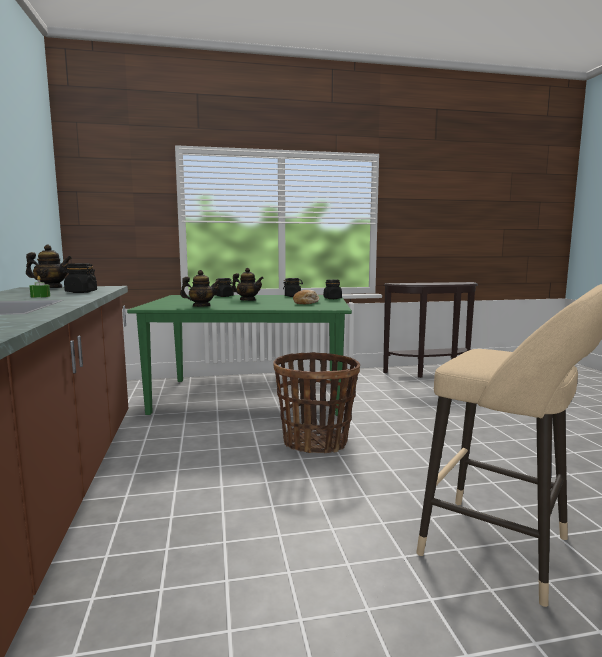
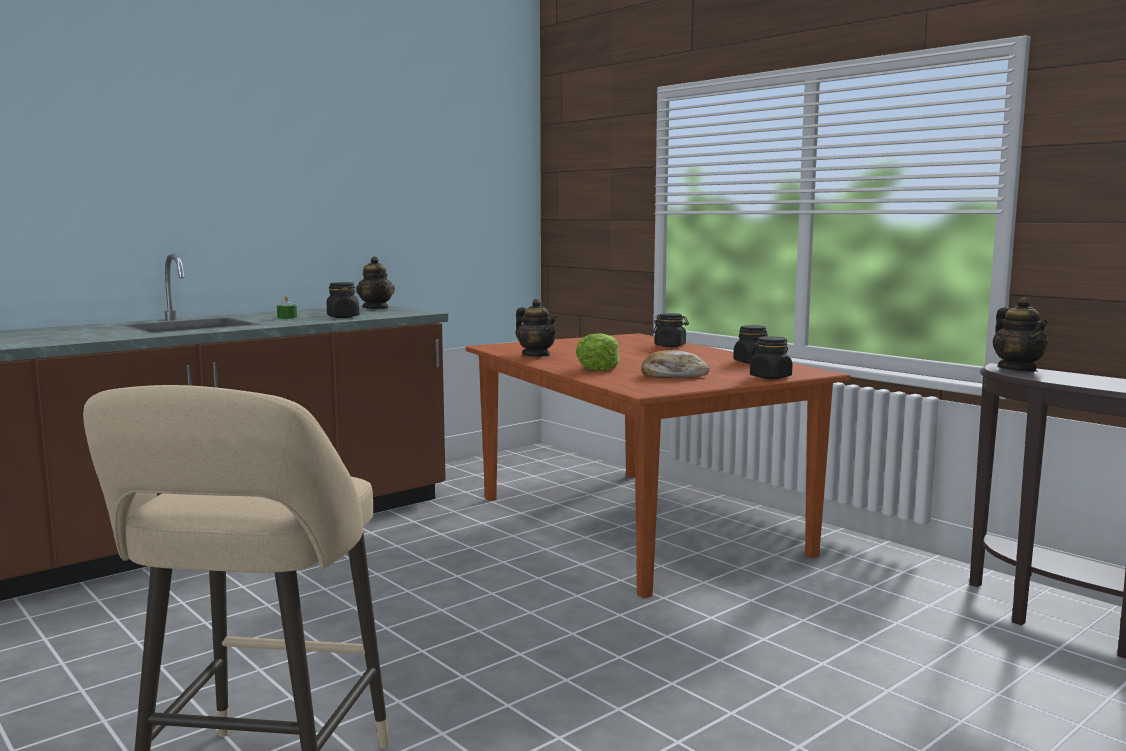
camera: 60 degrees right, 0 degrees up
(248, 300) = (643, 357): teapot -> teapot (1017, 369)
(251, 396) = (638, 525): green dining table -> brown dining table
(264, 305) = (599, 368): none -> lettuce
(315, 442) = (509, 605): basket -> none

